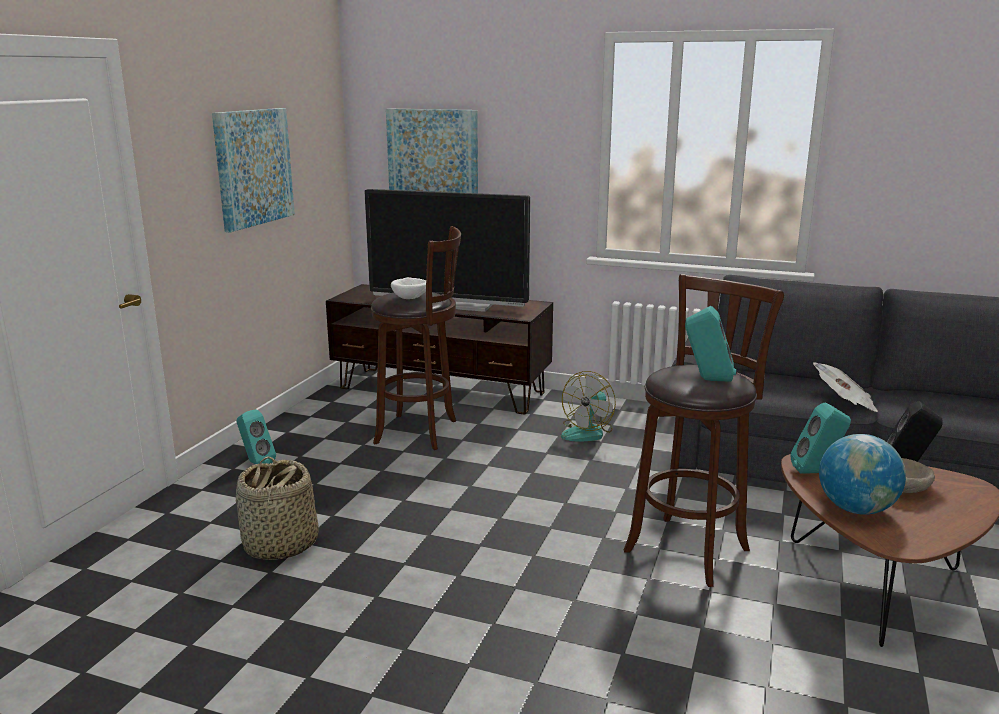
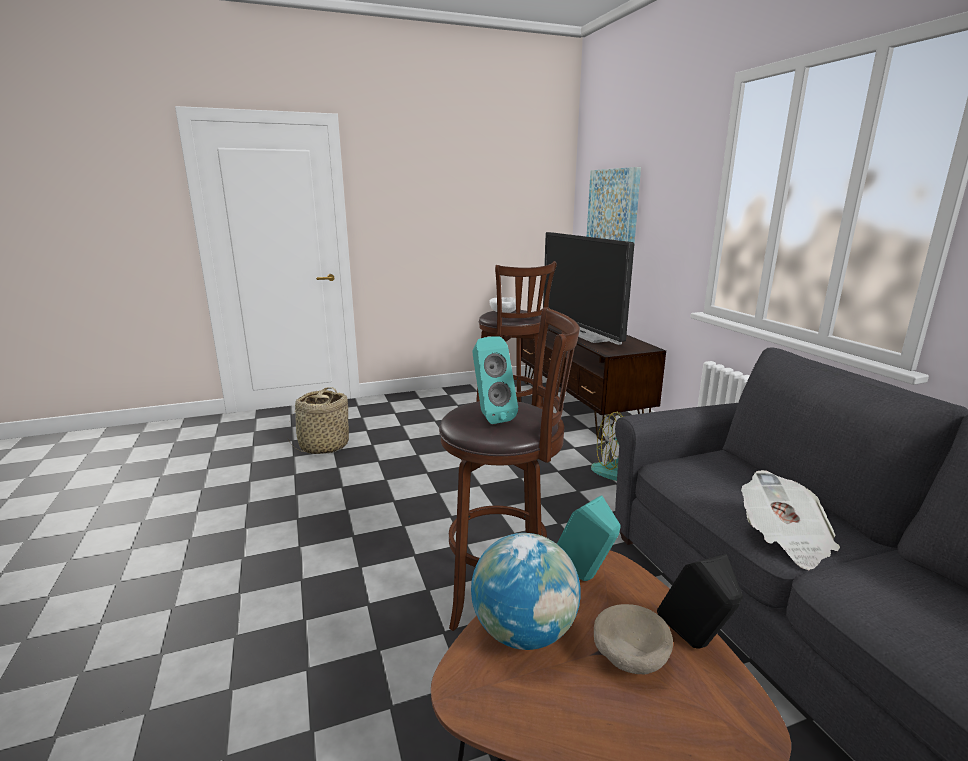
camera: 50 degrees right, 0 degrees up
(253, 167) = (458, 207): picture -> none
(256, 463) = (402, 403): turquoise speaker -> none

